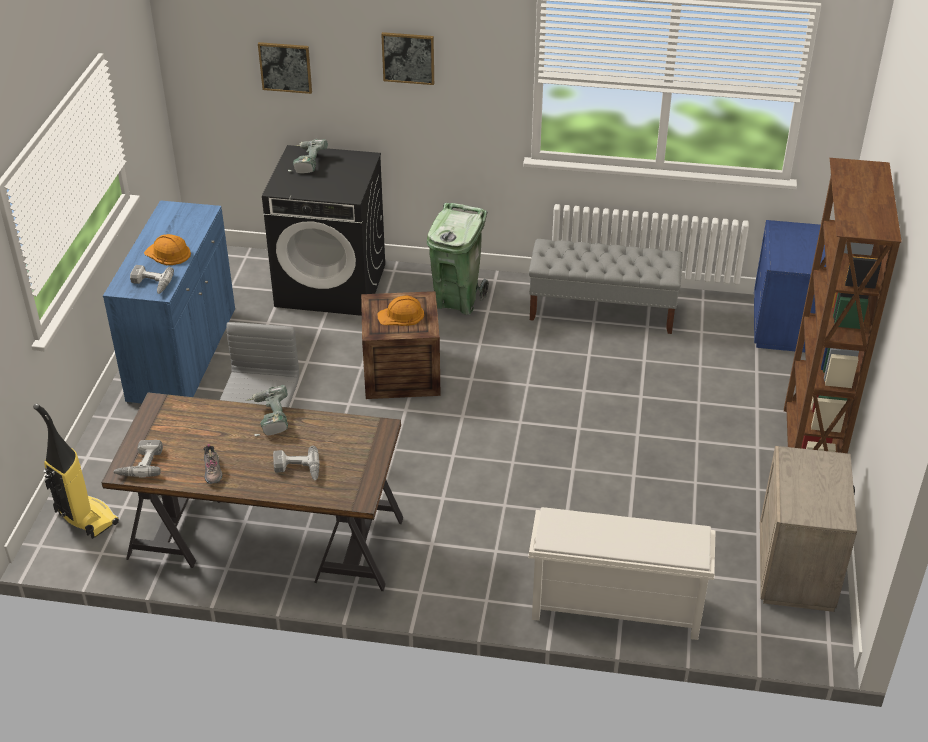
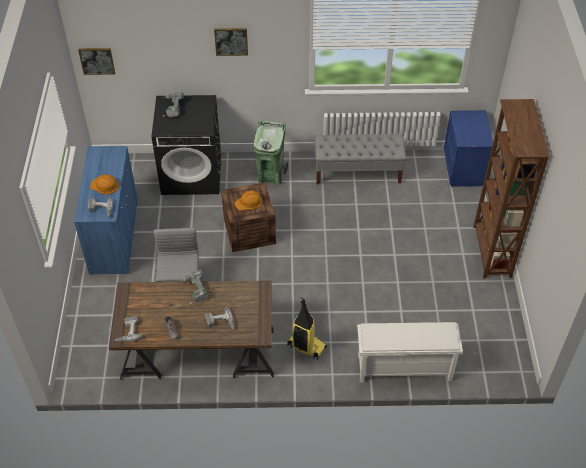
camera: 10 degrees left, 10 degrees up
(85, 518) = (87, 356): vacuum cleaner -> vacuum cleaner (306, 347)
(285, 67) = (153, 52): picture -> picture (97, 60)
(797, 569) = (497, 329): beige nightstand -> none

